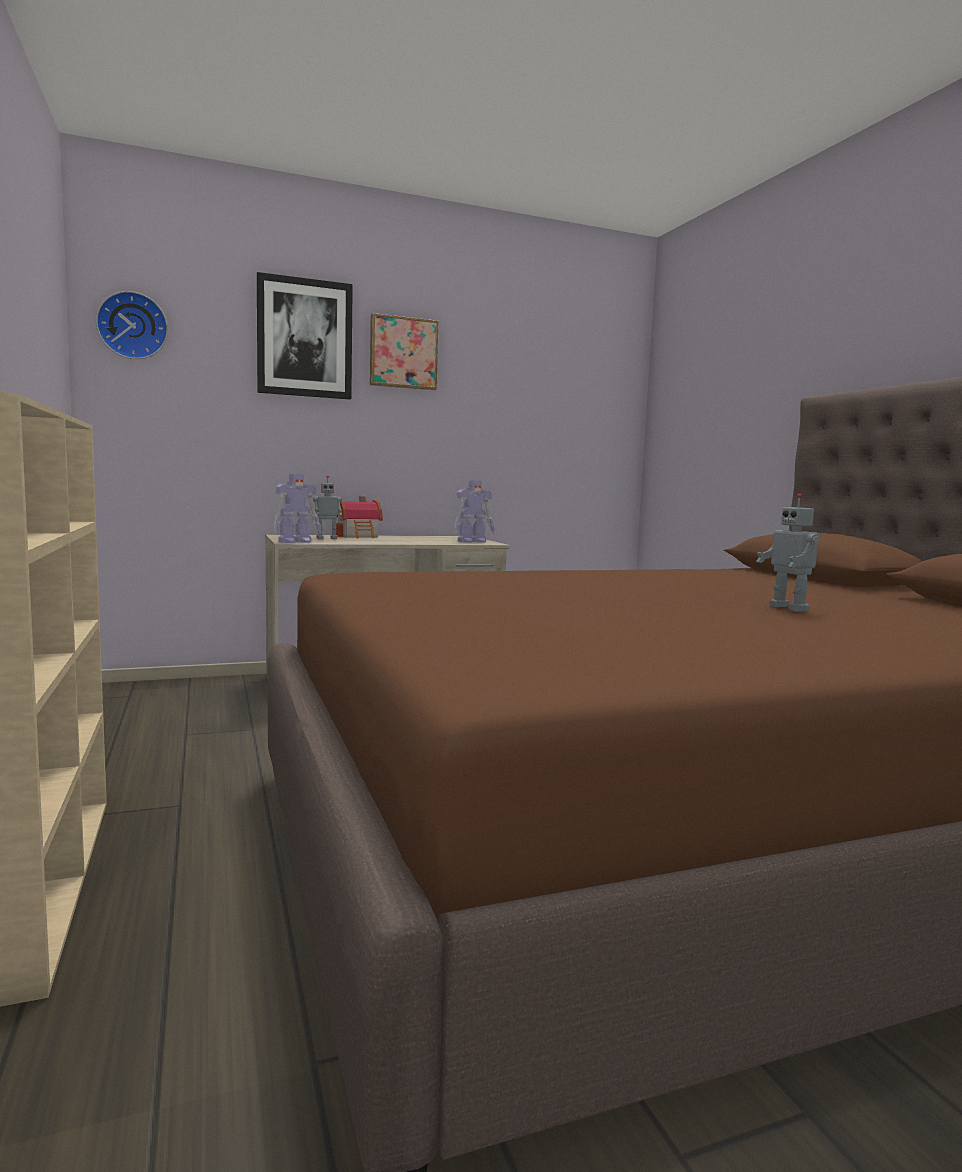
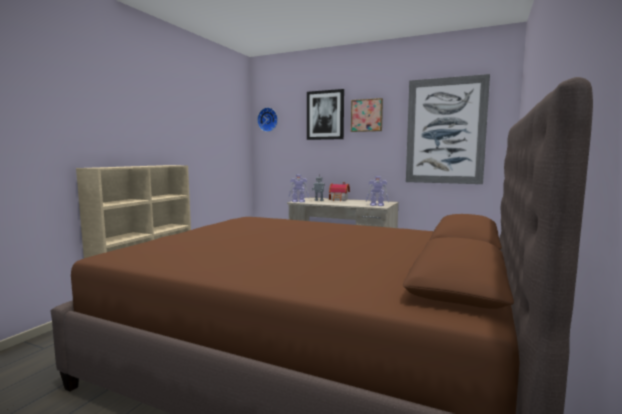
camera: 45 degrees right, 0 degrees up
(547, 403) = (445, 131): none -> picture
(790, 608) = (323, 253): toy robot -> none

